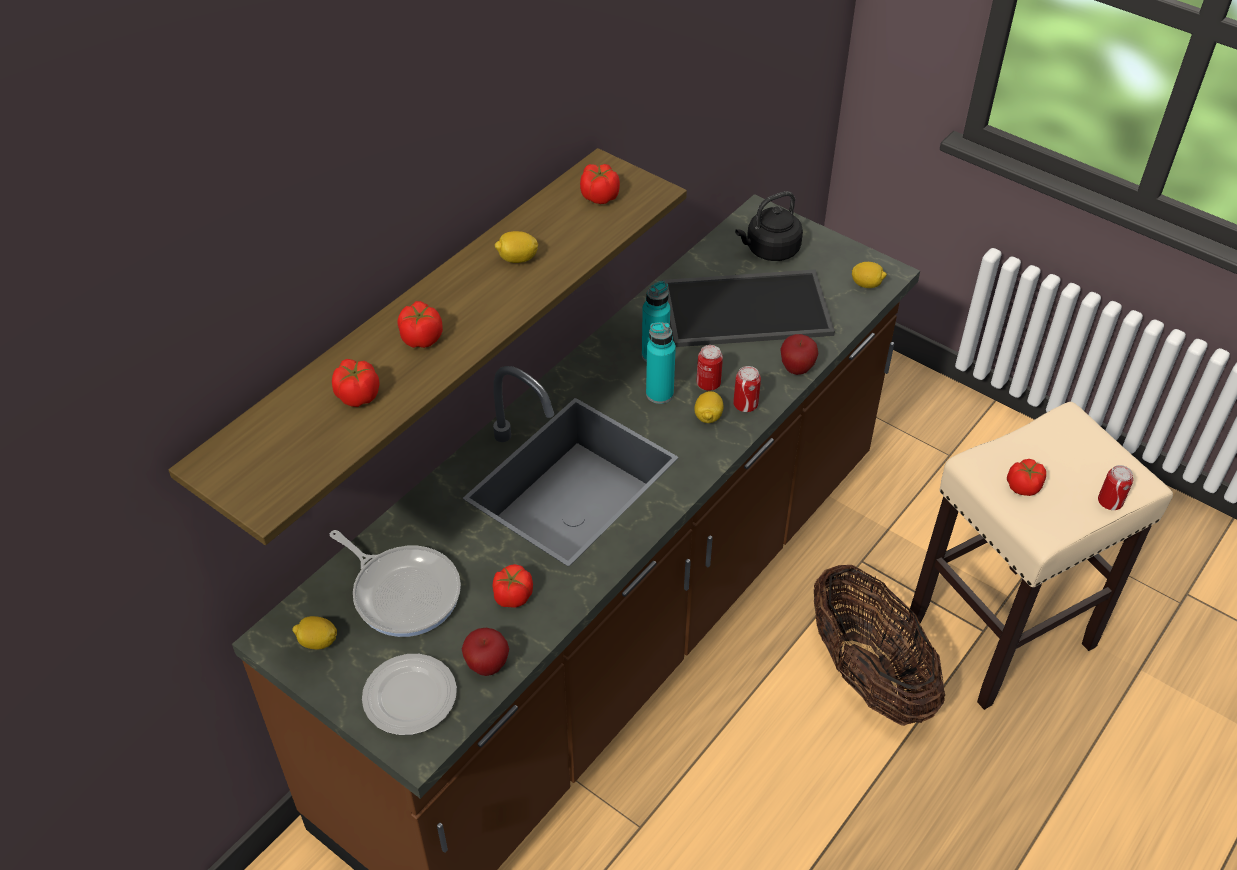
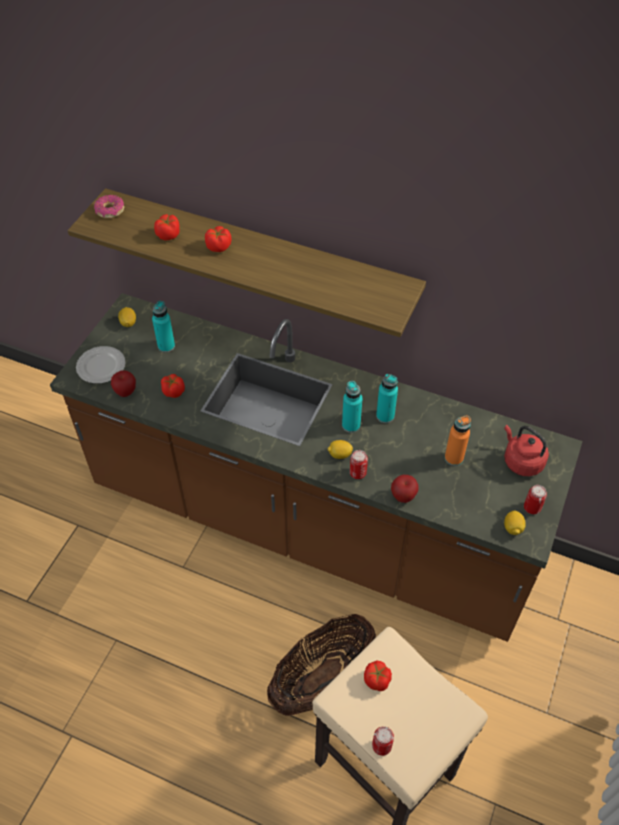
camera: 75 degrees right, 5 degrees up
(244, 467) = (110, 211): none -> donut
(403, 592) = (166, 346): frying pan -> turquoise bottle
(517, 259) = (299, 269): lemon -> none
(599, 196) = (374, 292): tomato -> none
(708, 383) = (370, 449): can -> can (532, 507)
(747, 307) = (454, 458): tray -> orange bottle
(770, 250) = (521, 461): black kettle -> red kettle

